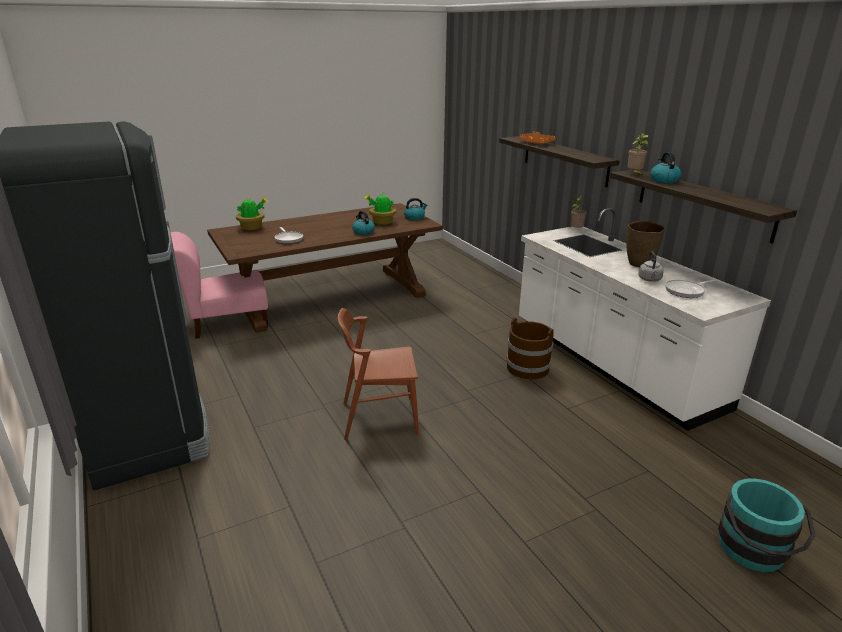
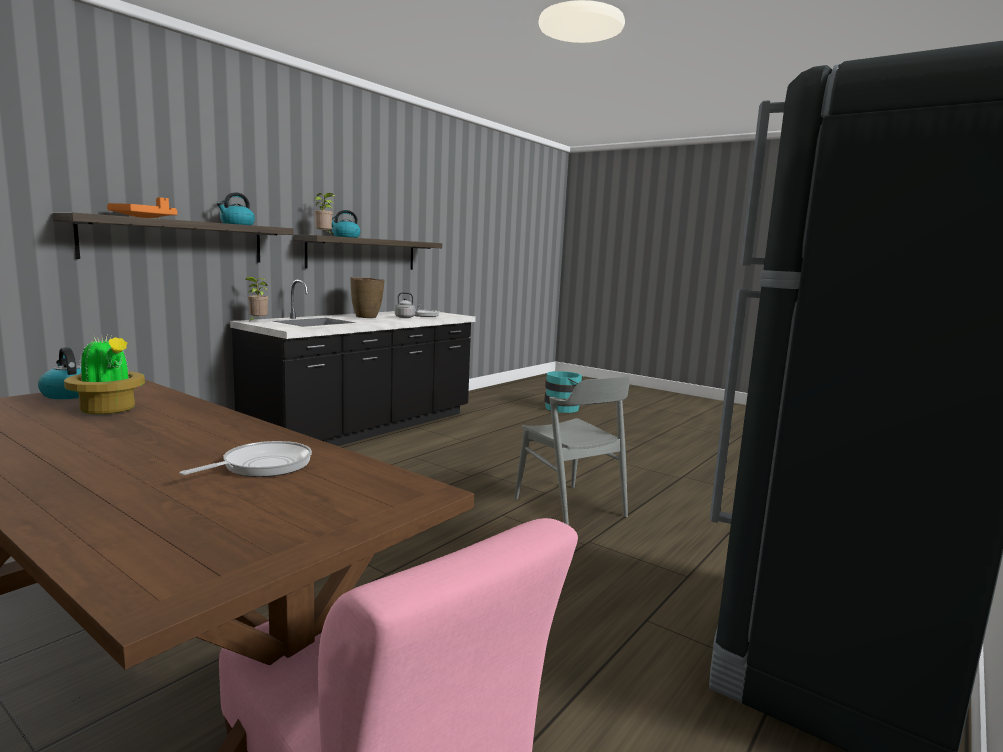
camera: 115 degrees left, 15 degrees down
(252, 228) = (123, 539): potted plant -> none
(363, 232) = (191, 416): kettle -> kettle (237, 224)
(379, 418) = (570, 507): brown chair -> grey chair
(528, 368) = (399, 455): brown bucket -> none
(612, 363) = (366, 429): white counter -> black counter

